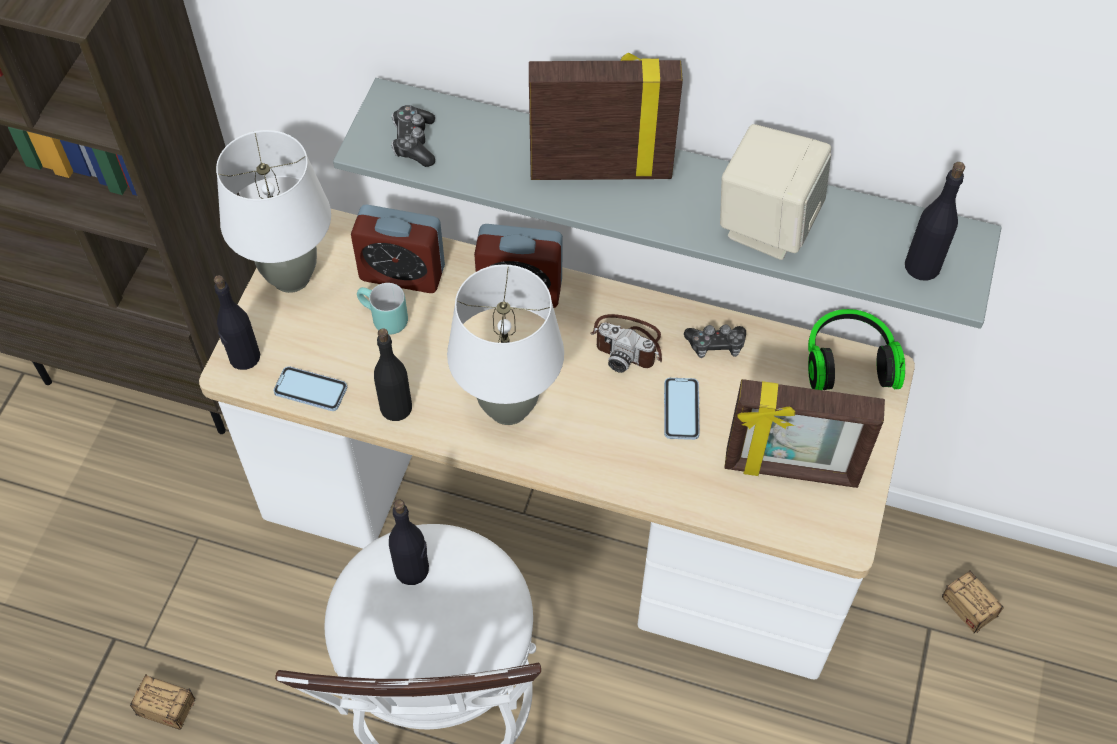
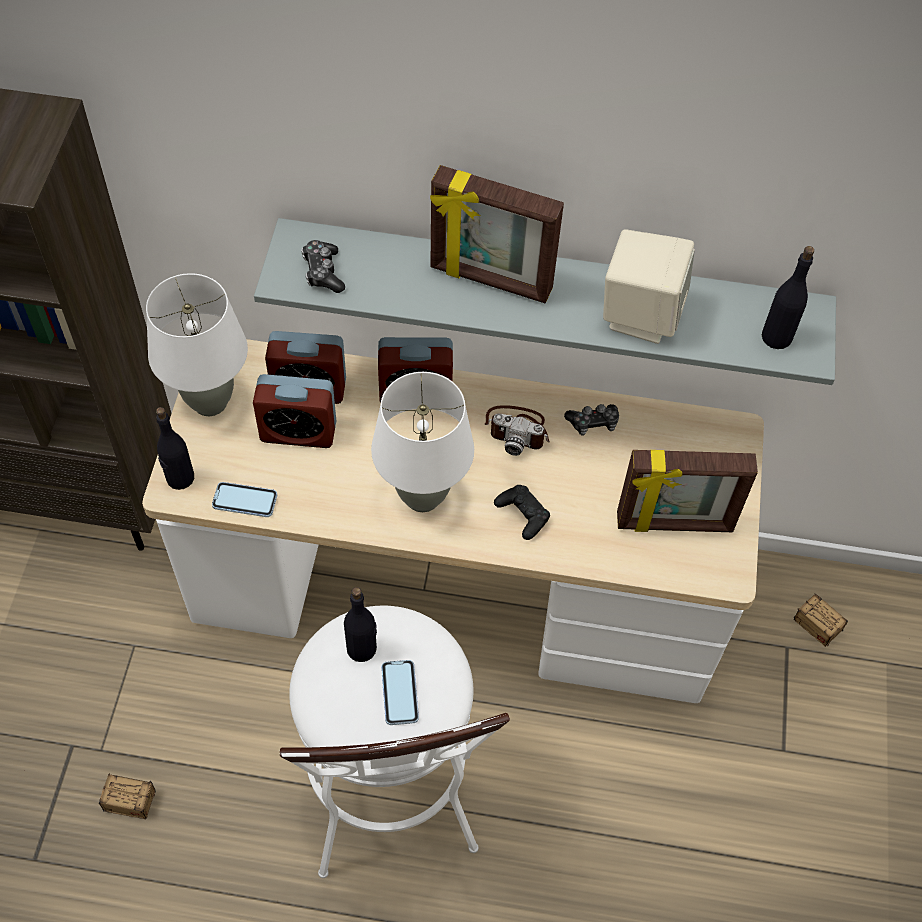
camera: 10 degrees left, 0 degrees up
(382, 320) = (298, 432): turquoise mug -> alarm clock
(396, 407) = (324, 507): black bottle -> none
(600, 169) = (490, 280): picture frame -> picture frame turned 150 degrees counterclockwise
(618, 440) = (522, 514): none -> black game controller
(681, 410) = (572, 482): phone -> phone (399, 693)
(848, 361) = (707, 425): headphones -> none

